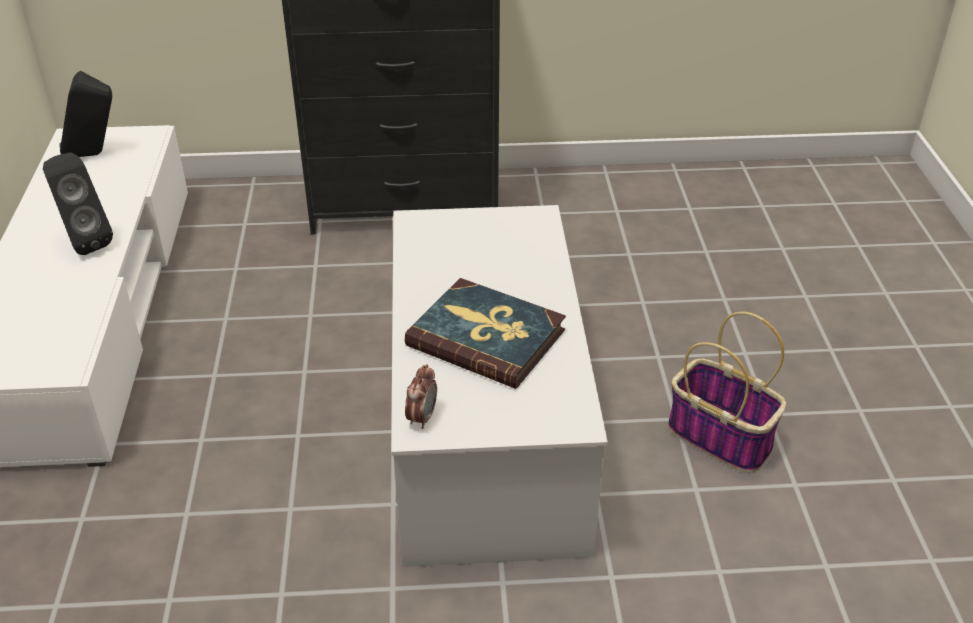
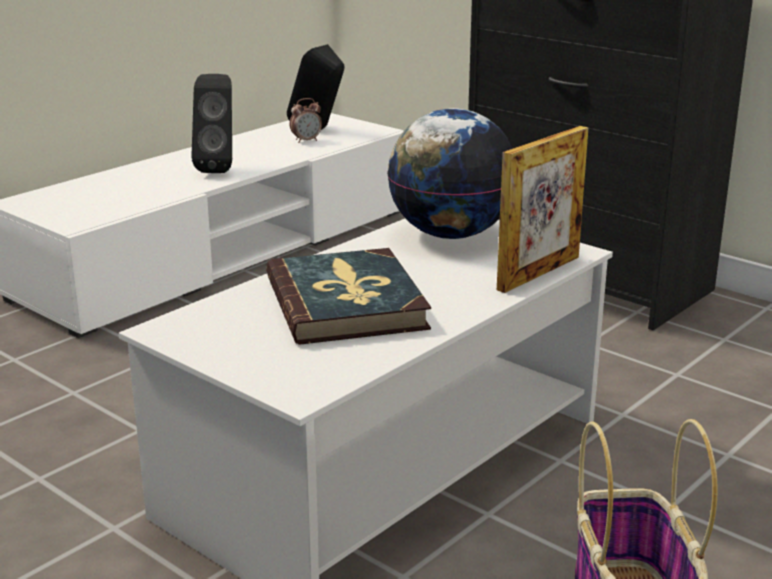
camera: 45 degrees right, 15 degrees down
(422, 417) = (184, 324): alarm clock -> alarm clock (306, 140)
(447, 239) = (450, 234): none -> globe
(549, 247) = (539, 273): none -> picture frame

